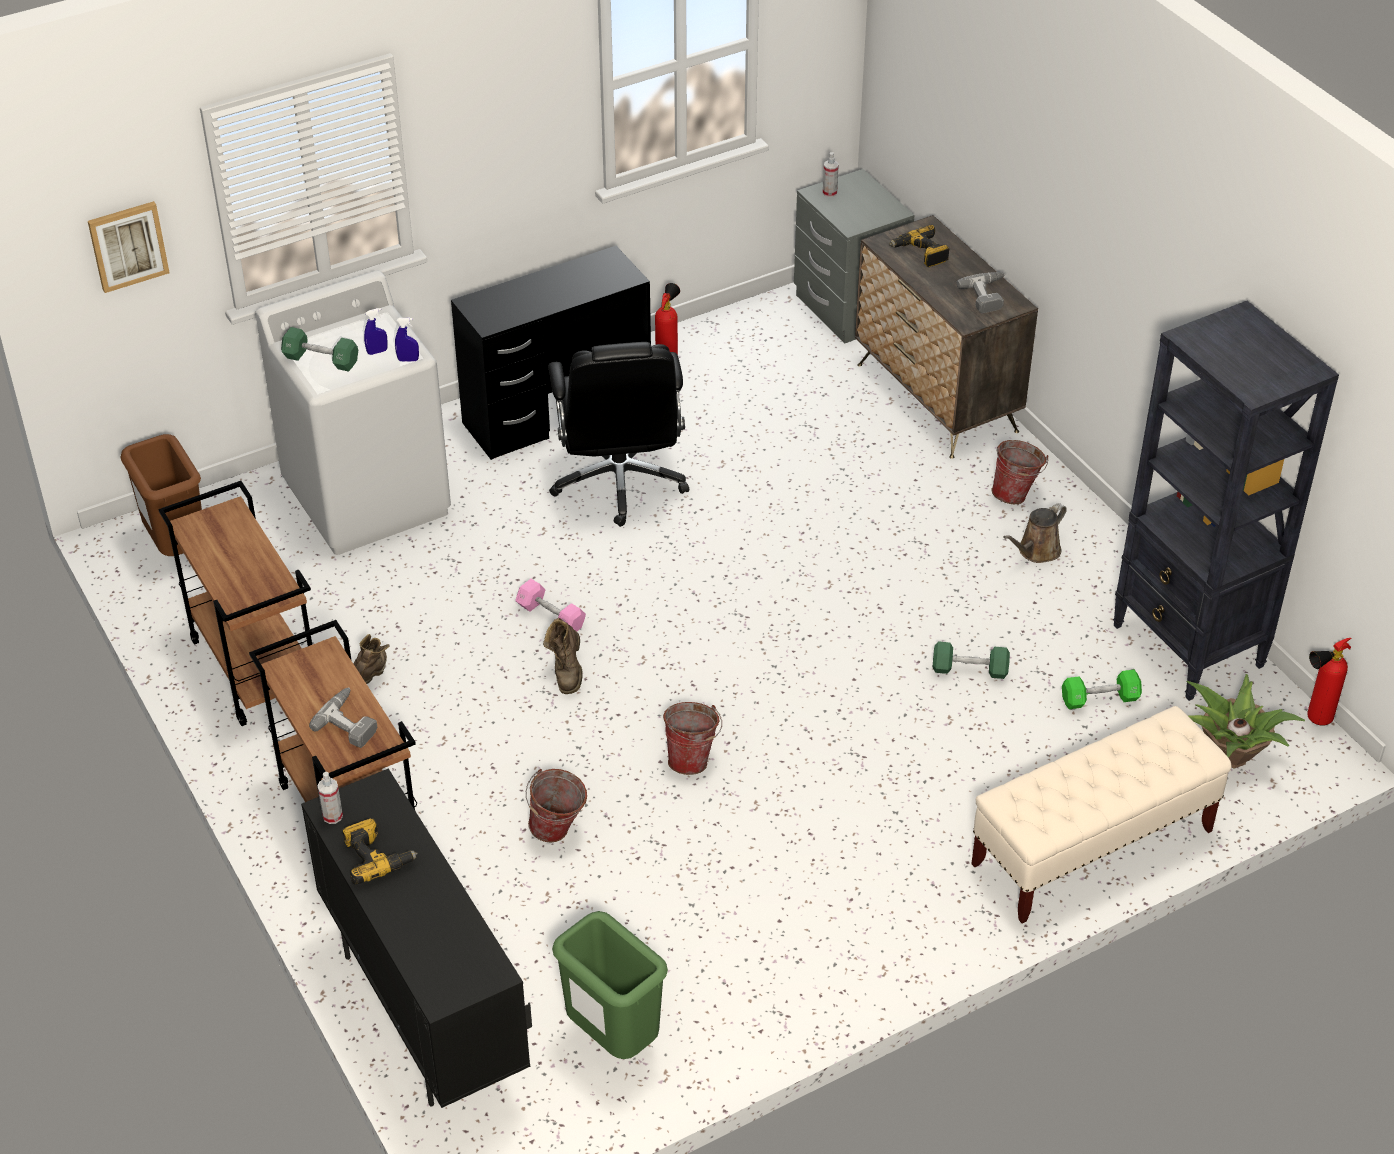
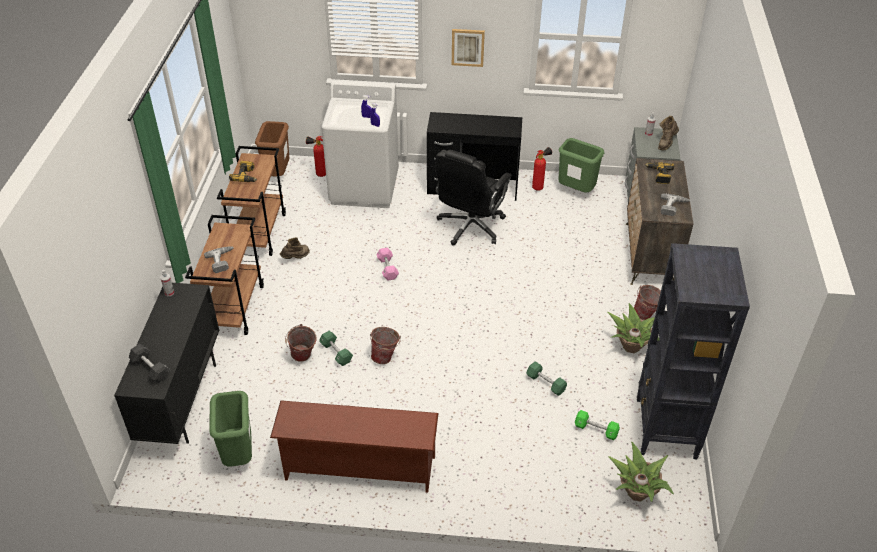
camera: 35 degrees right, 0 degrees up
(128, 245) = (283, 30): picture -> picture (467, 47)
(321, 360) = (342, 111): green dumbbell -> green dumbbell (336, 353)
(377, 857) = (167, 317): power drill -> power drill (246, 176)
(445, 949) = (151, 368): none -> black dumbbell
(567, 671) = (371, 294): brown boot -> brown boot (666, 143)
(733, 345) = (576, 191): none -> green trash can
(822, 948) = (358, 469): none -> brown shoe rack
(1036, 551) = (631, 346): brown watering can -> potted plant
(1091, 848) = (523, 497): beige bench -> none
(1314, 720) = (699, 500): fire extinguisher -> fire extinguisher (319, 174)

